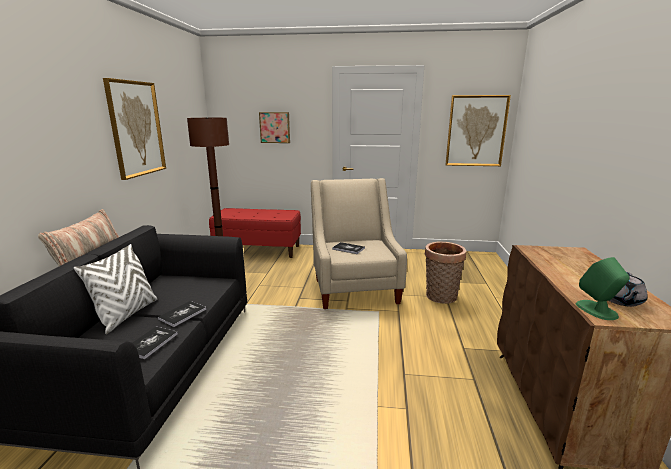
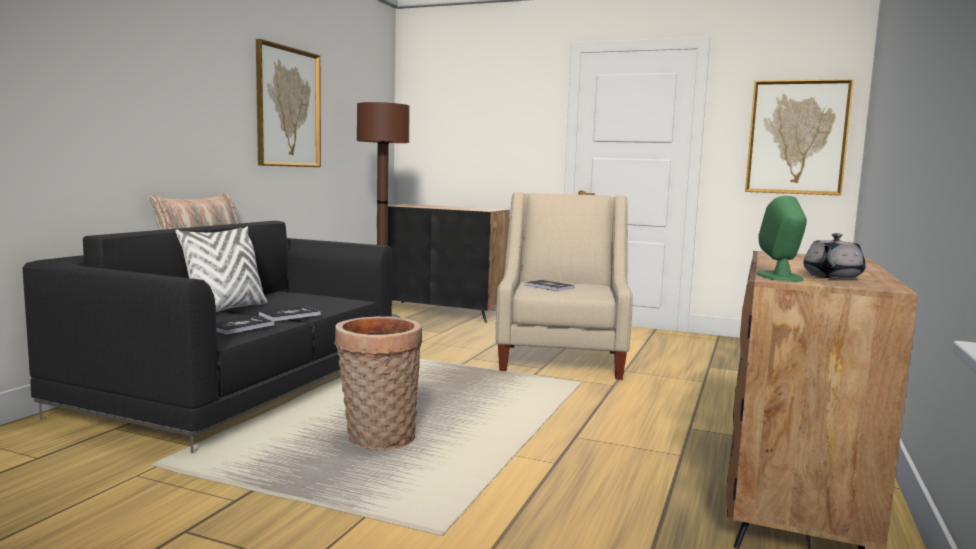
camera: 15 degrees right, 10 degrees down
(258, 250) = (442, 312): red bench -> black cabinet
(275, 127) = (484, 130): picture -> none
(440, 298) = (694, 381): basket -> basket (378, 439)

